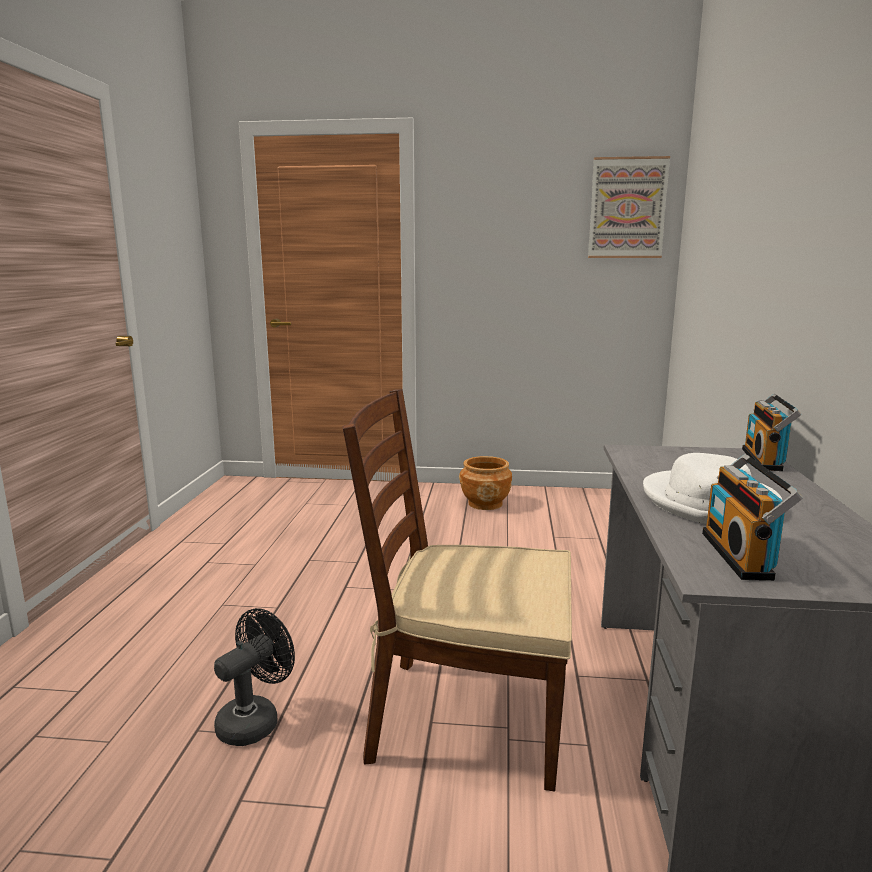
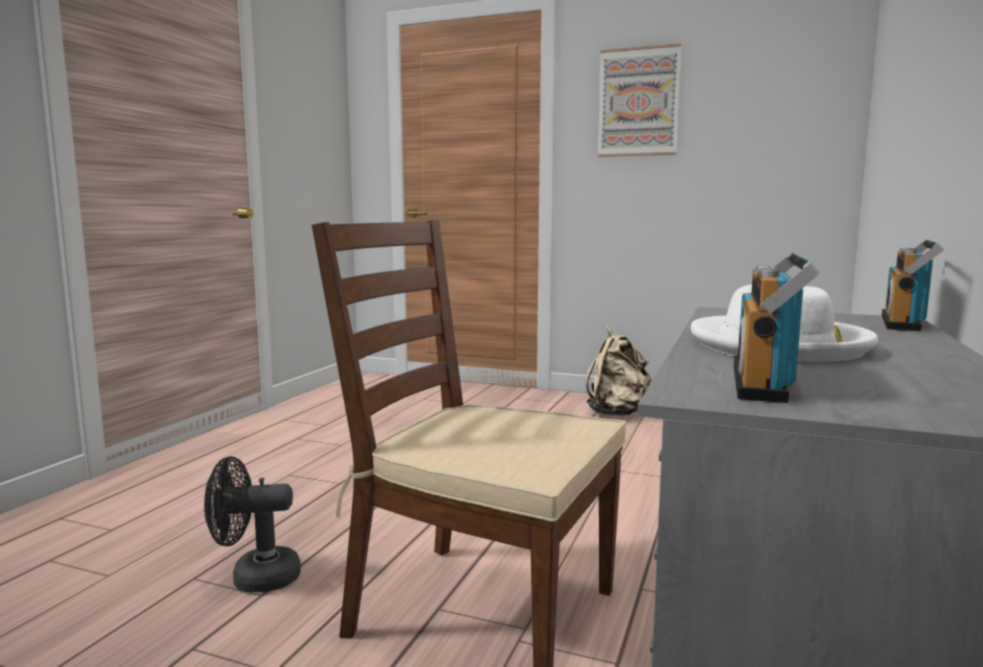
camera: 15 degrees right, 5 degrees down
(255, 720) = (255, 578): black fan -> black fan turned 150 degrees counterclockwise
(485, 503) = (617, 413): brown planter -> beige backpack
(627, 208) = (800, 74): picture -> picture (638, 102)

